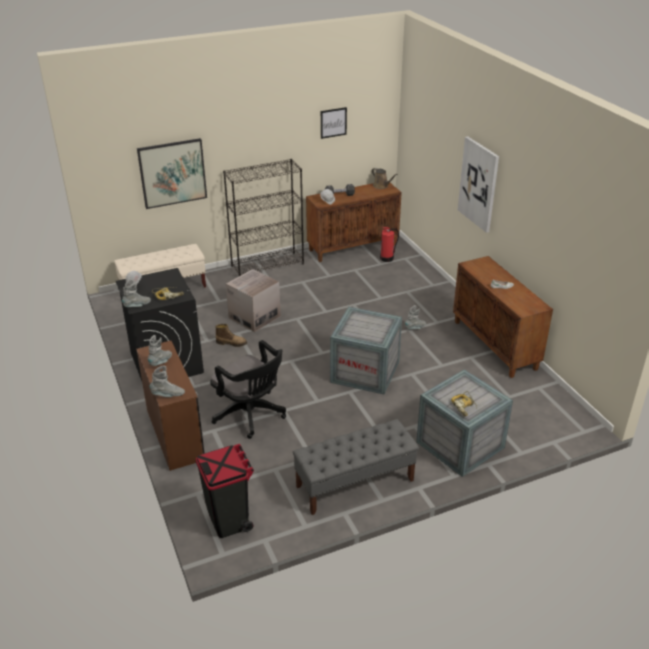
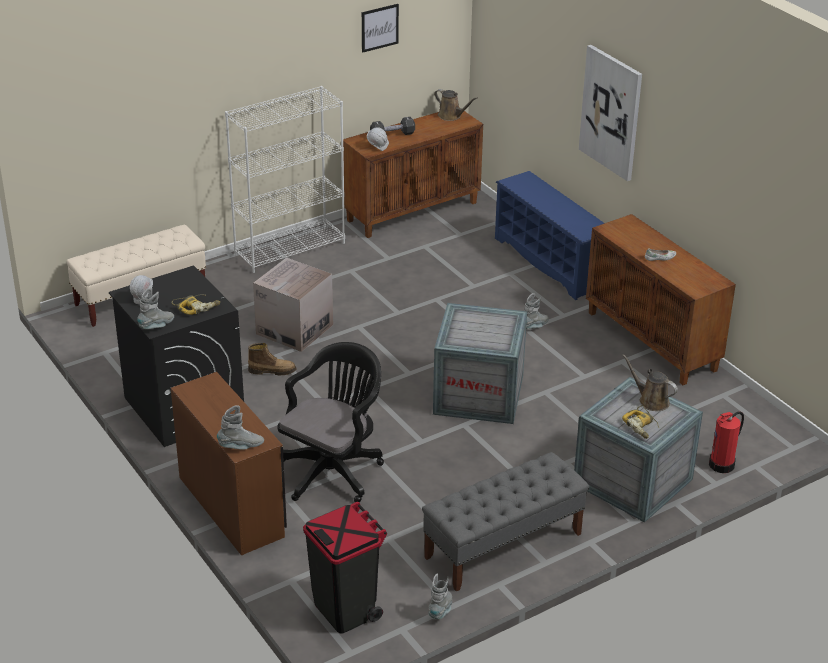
camera: 10 degrees left, 0 degrees up
(161, 362) = (214, 403): grey boot -> grey boot (441, 610)
(172, 173) = (151, 121): picture -> none
(251, 415) = (333, 470): black office chair -> black office chair turned 90 degrees counterclockwise
(268, 265) = (290, 248): black bookcase -> white bookcase
(387, 258) = (468, 225): fire extinguisher -> fire extinguisher (722, 464)
(436, 286) = (551, 262): none -> blue shoe rack
(476, 388) = (651, 400): none -> brown watering can

